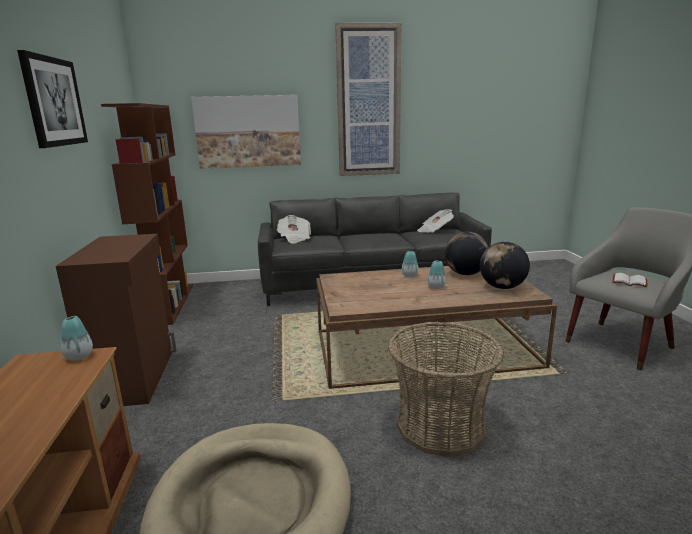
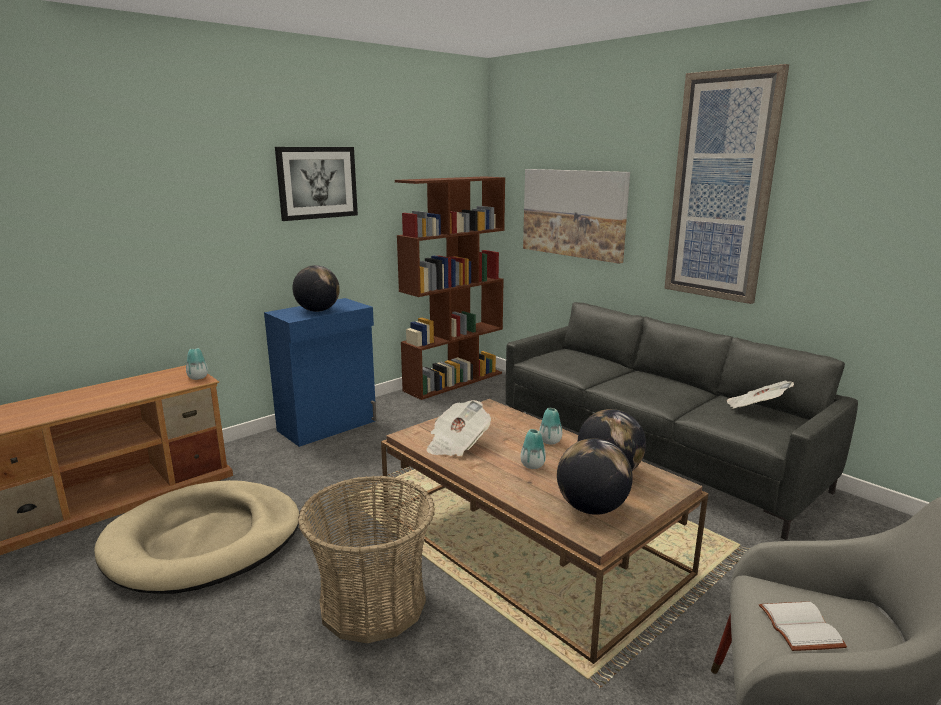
camera: 55 degrees right, 0 degrees up
(117, 248) = (318, 311): none -> globe
(136, 377) = (329, 426): brown cabinet -> blue cabinet
(294, 238) = (565, 354): newspaper -> newspaper (456, 444)

